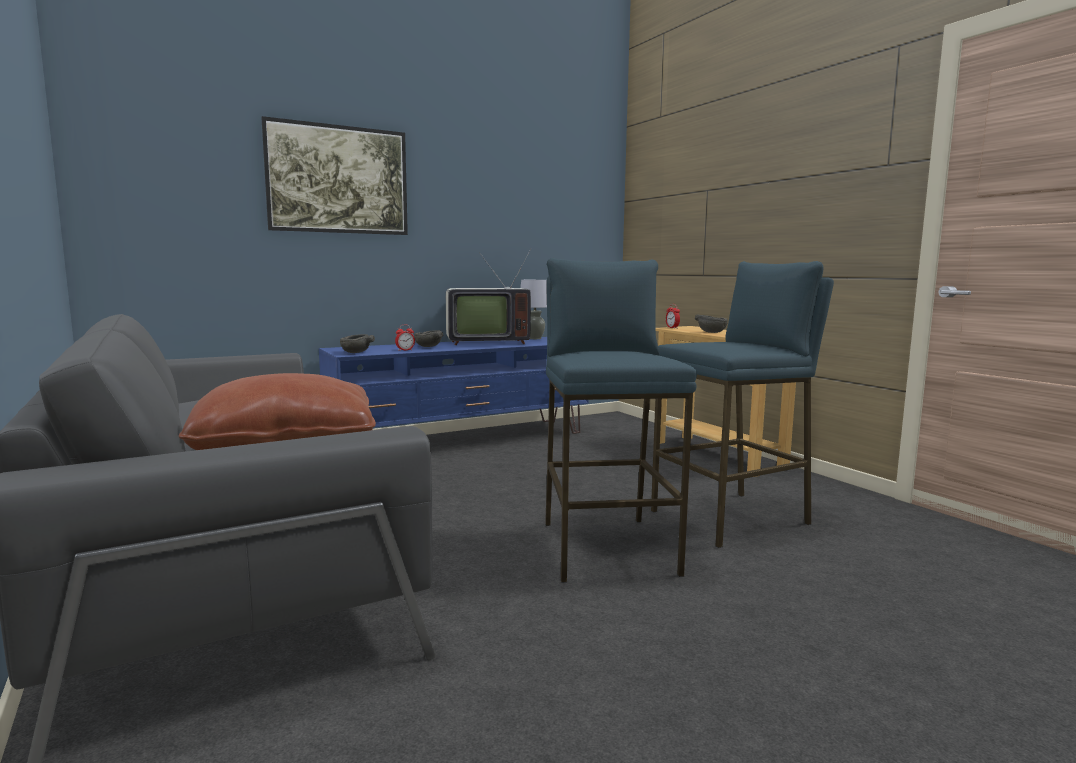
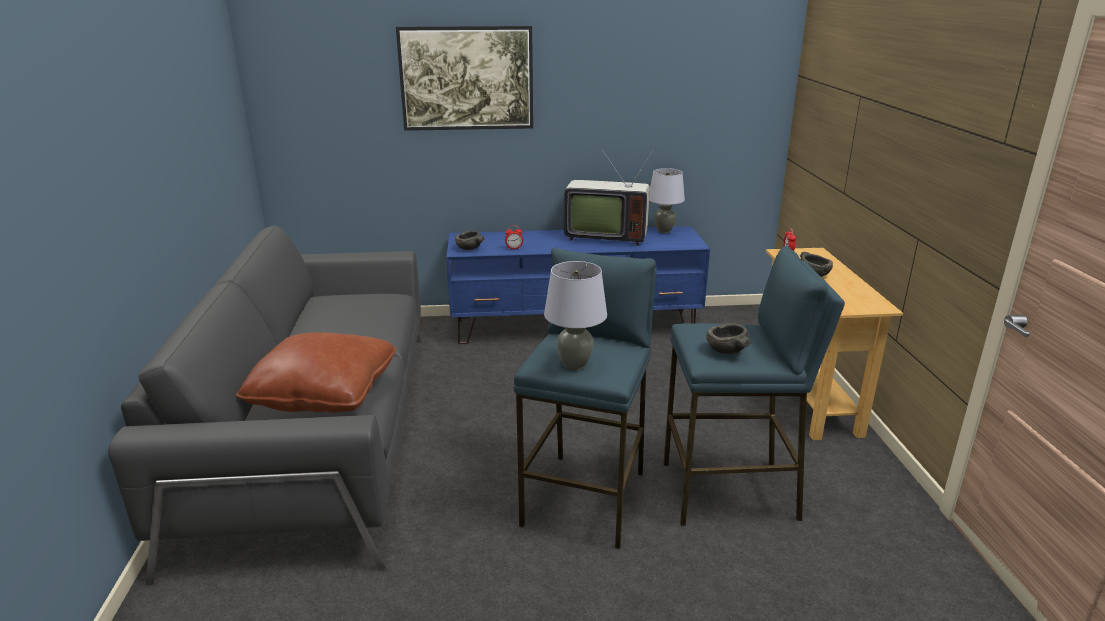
camera: 25 degrees right, 15 degrees up
(428, 346) = (542, 241): grey bowl -> grey bowl (726, 350)
(620, 357) = (574, 365): none -> grey table lamp

